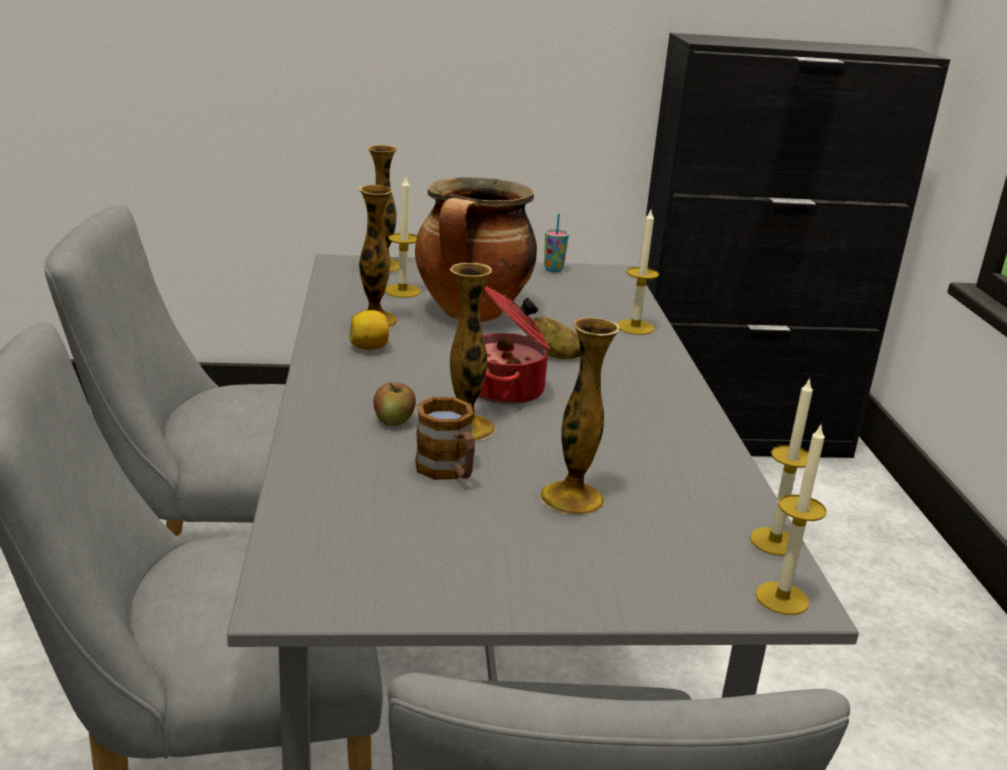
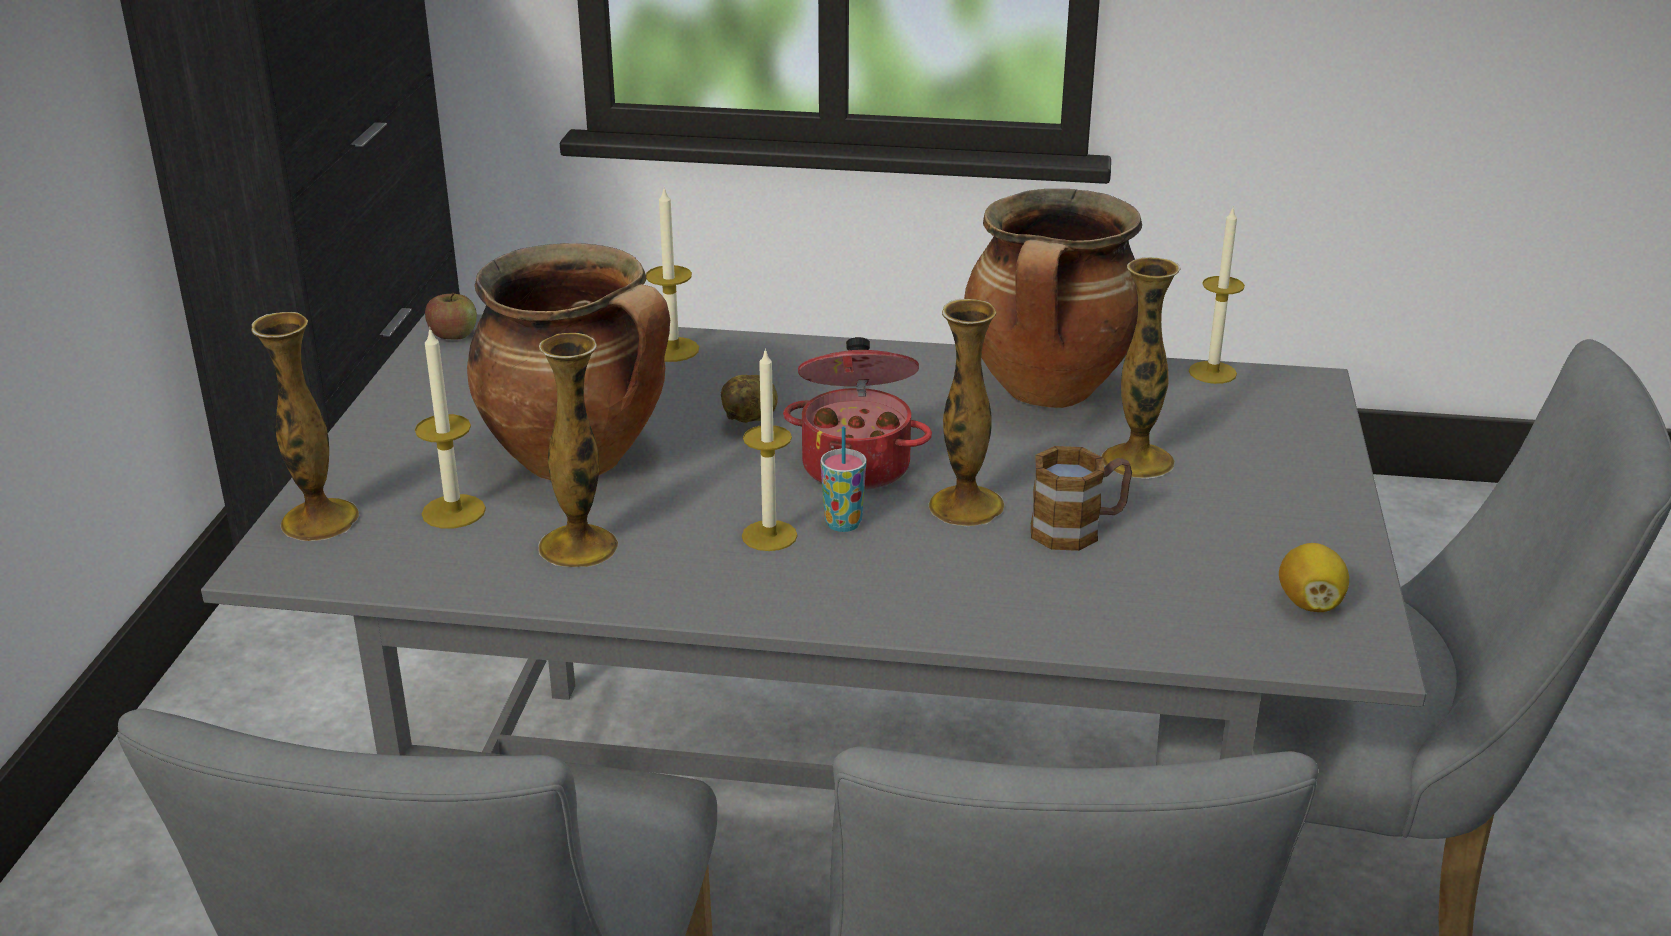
camera: 75 degrees left, 5 degrees up
(369, 347) = (689, 558): lemon -> lemon (1310, 603)
(394, 420) = (940, 556): apple -> apple (453, 335)
(553, 269) = (416, 373): cup -> cup (843, 524)
(670, 459) = (1049, 392): none -> cooking pot
(782, 598) = (1306, 389): candle -> candle (769, 536)

